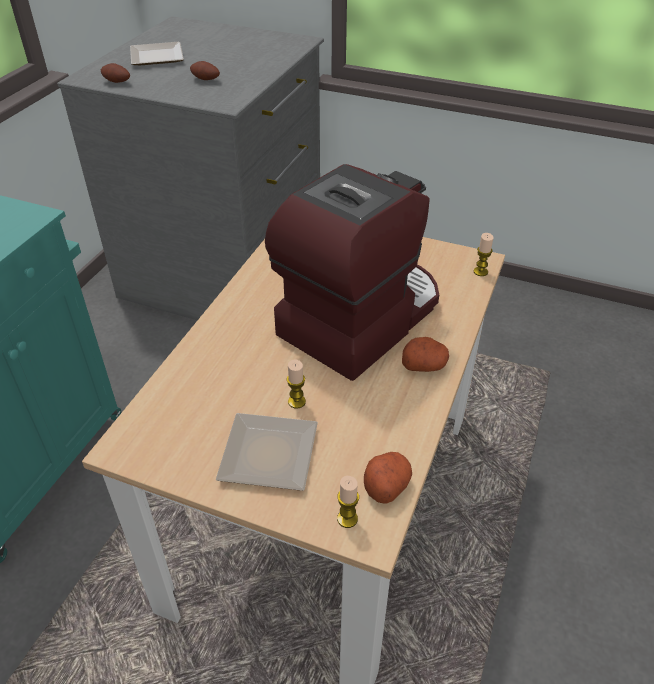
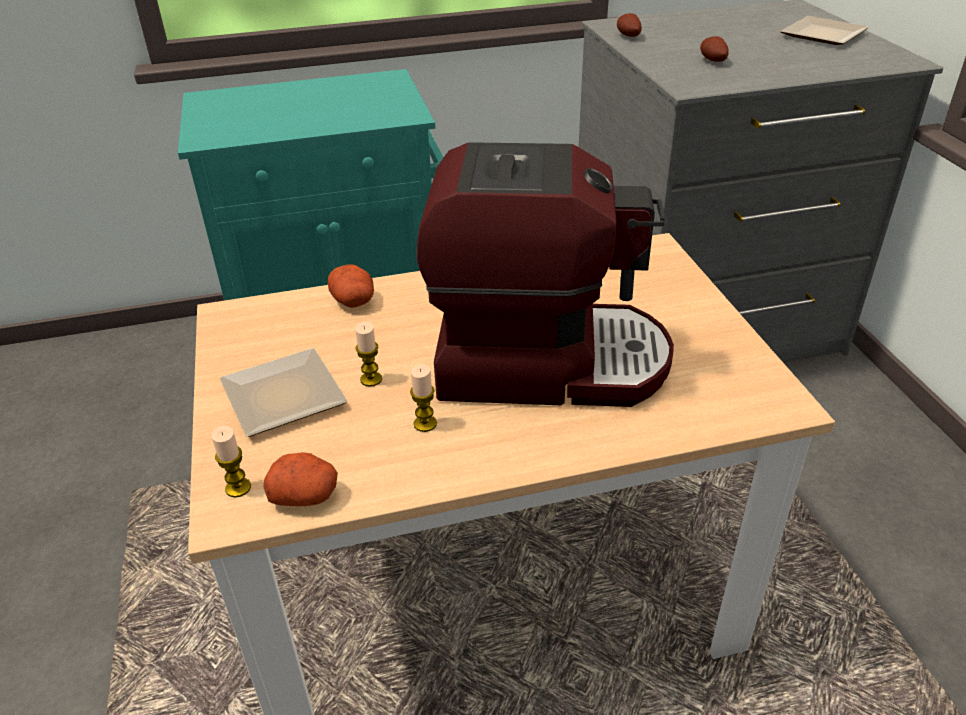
camera: 55 degrees right, 5 degrees down
(155, 58) = (704, 28): plate -> plate (819, 35)
(424, 365) = (523, 442): potato -> potato (354, 301)
(480, 272) = (762, 414): candle -> candle (425, 424)

